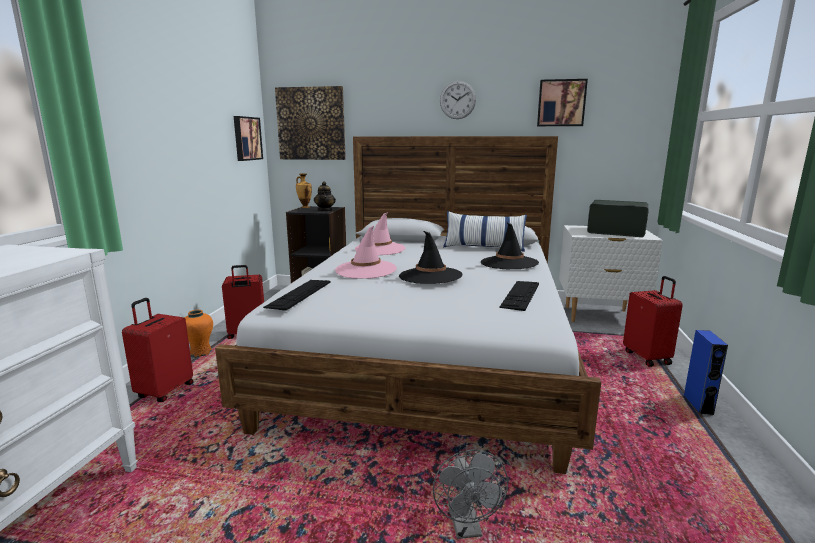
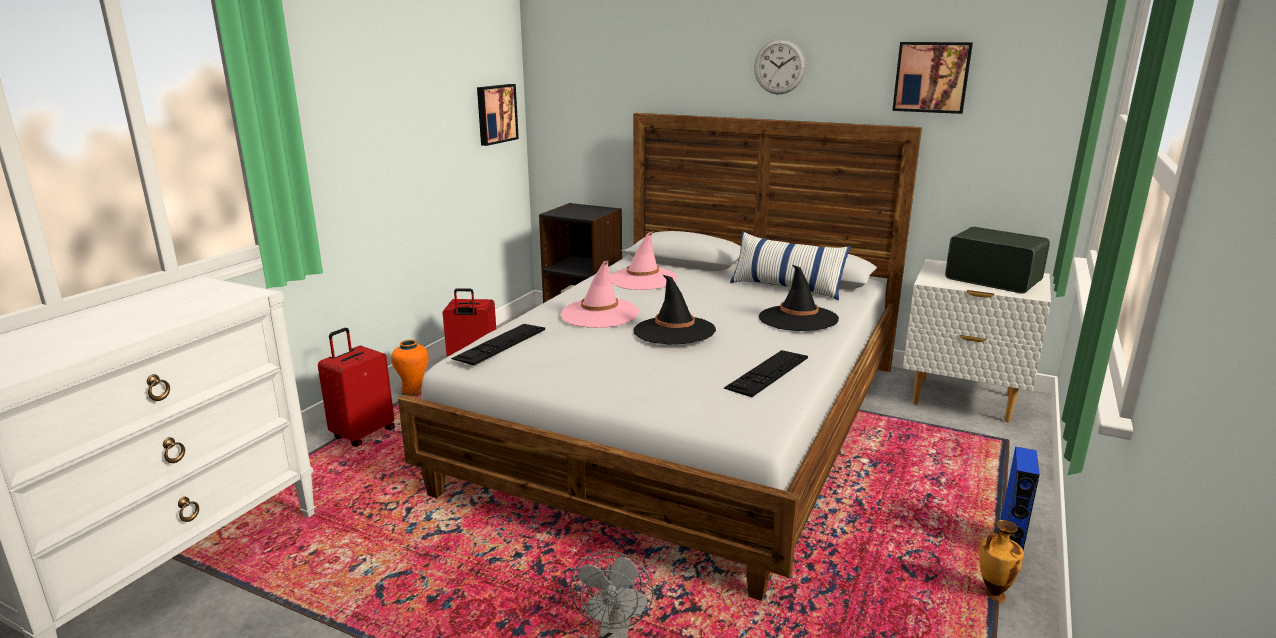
camera: 15 degrees right, 5 degrees up
(305, 207) = (568, 206): vase -> vase (992, 595)
(311, 124) = (582, 92): picture -> none
(325, 210) = (590, 214): teapot -> none
(647, 357) = (988, 472): red suitcase -> none

